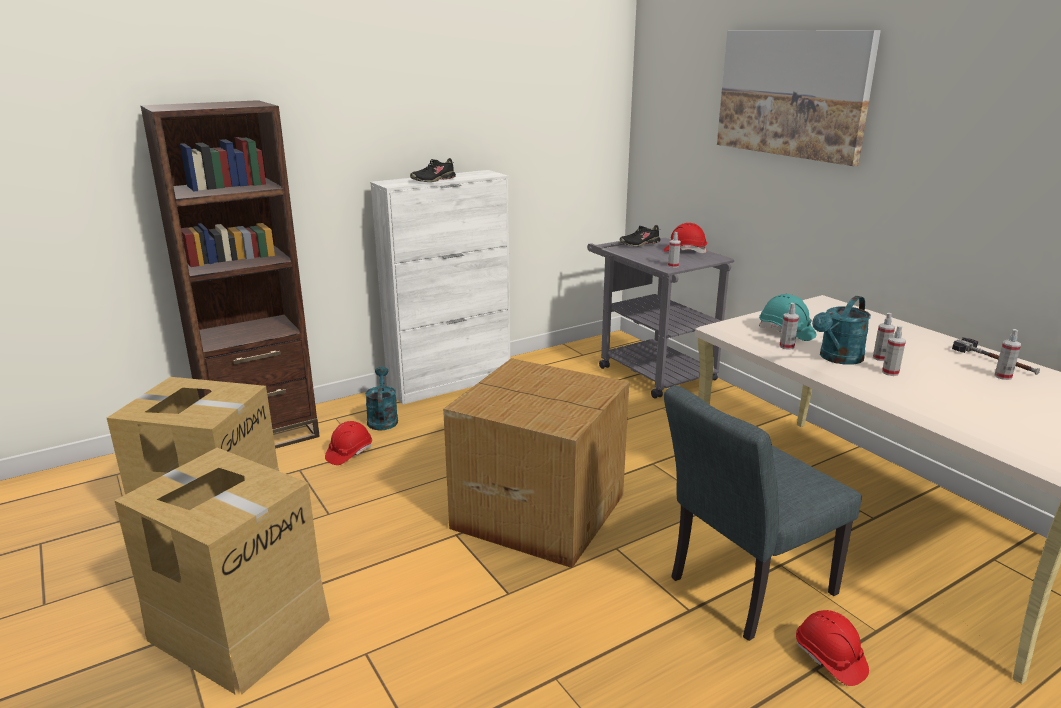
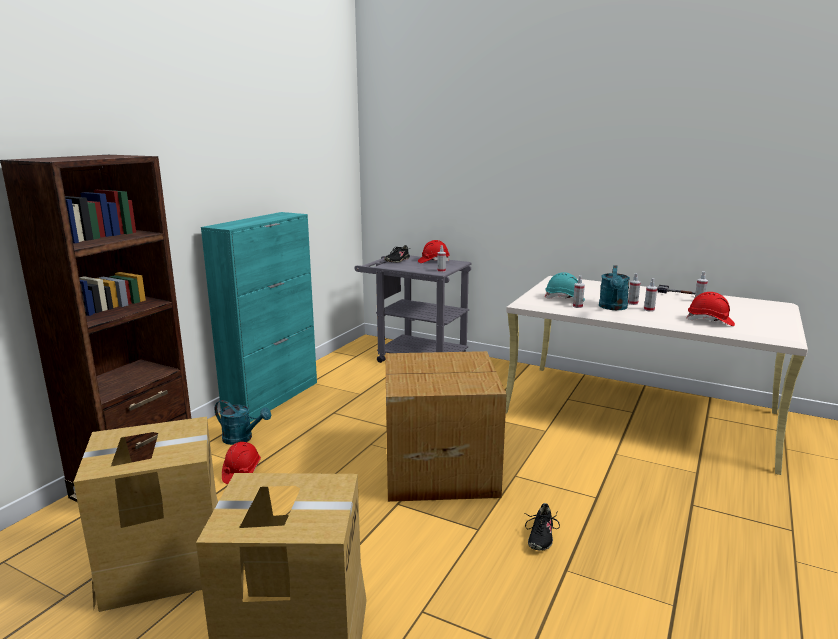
camera: 30 degrees left, 5 degrees down
(382, 419) = (242, 439): turquoise watering can -> turquoise watering can turned 150 degrees clockwise
(433, 180) = (255, 221): black shoe -> black shoe (540, 536)
(450, 383) = (272, 398): white cabinet -> turquoise cabinet
(742, 589) = (611, 475): grey chair -> none
(792, 94) = (506, 142): picture -> none
(829, 659) = (692, 496): red hard hat -> red hard hat (710, 321)

